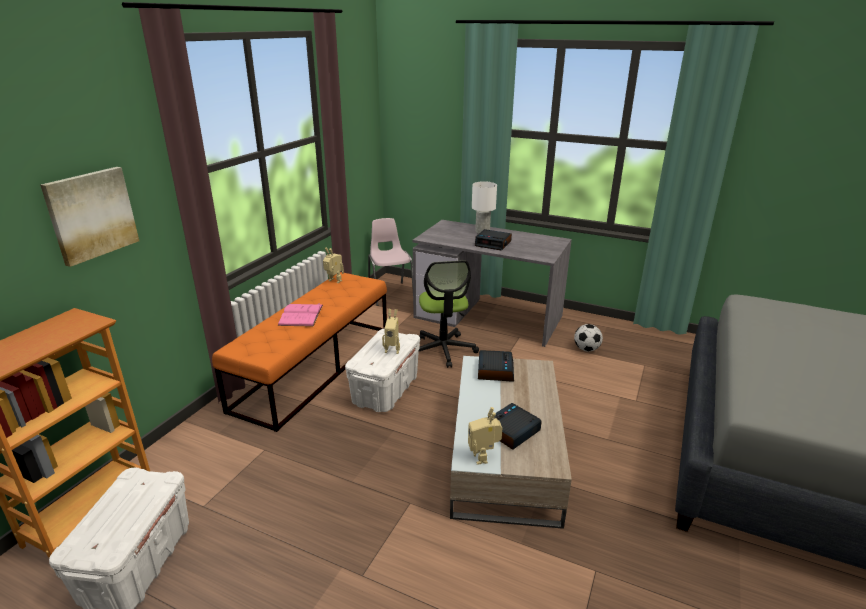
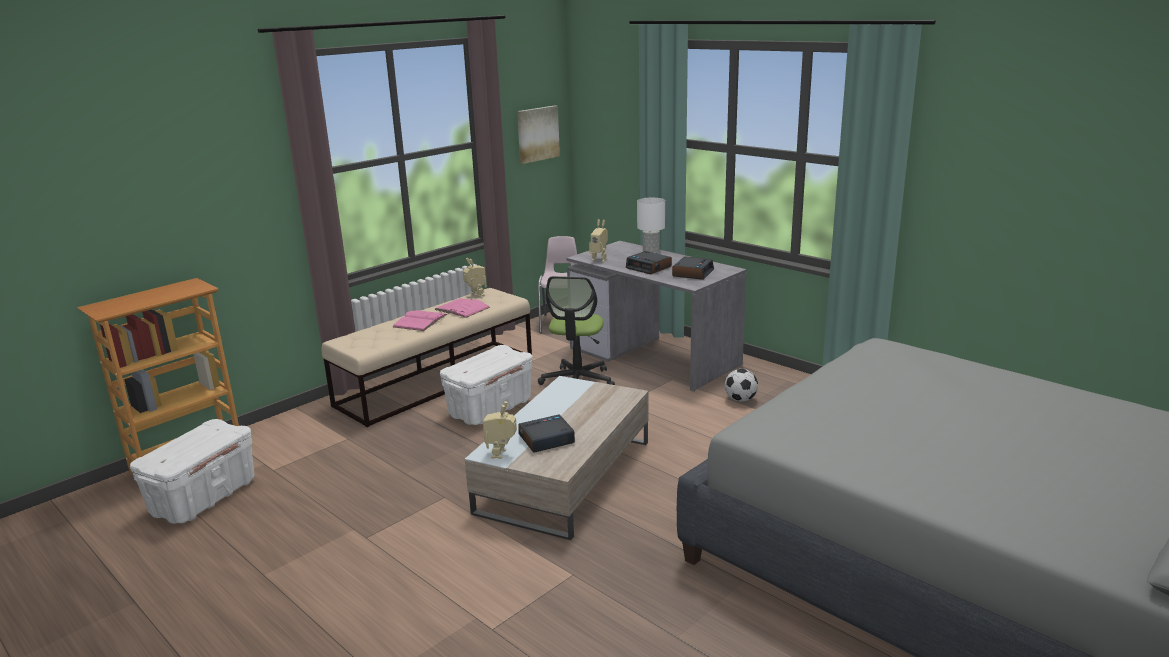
camera: 20 degrees right, 5 degrees down
(91, 214) = (220, 201): picture -> picture (537, 134)
(315, 367) = (437, 381): orange bench -> beige bench
(332, 297) = (462, 308): none -> pink book
(392, 349) = (494, 363): toy robot -> toy robot (600, 259)
(495, 370) = (578, 391): alarm clock -> alarm clock (692, 273)

